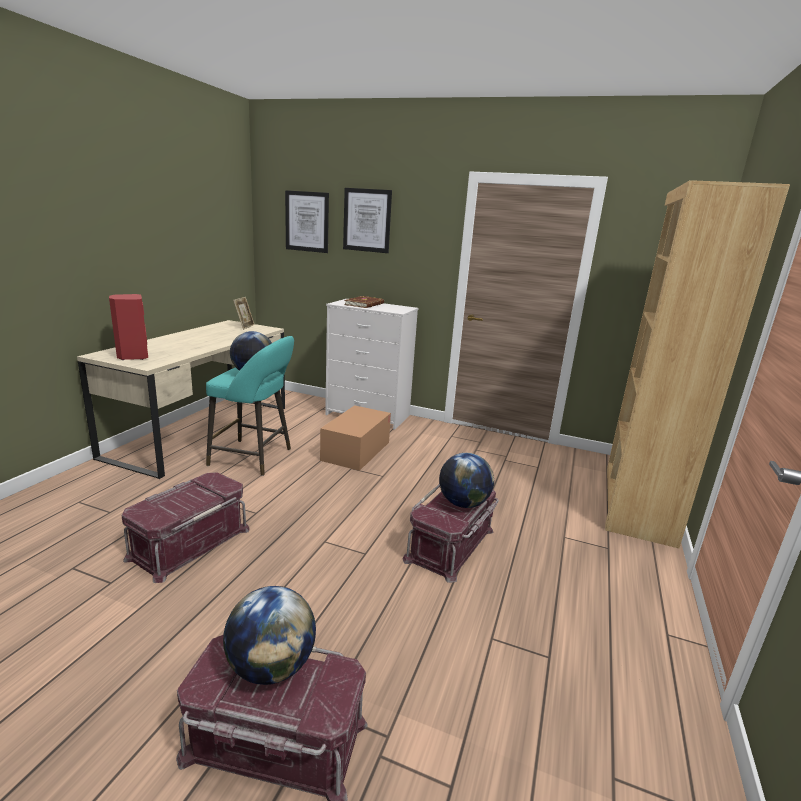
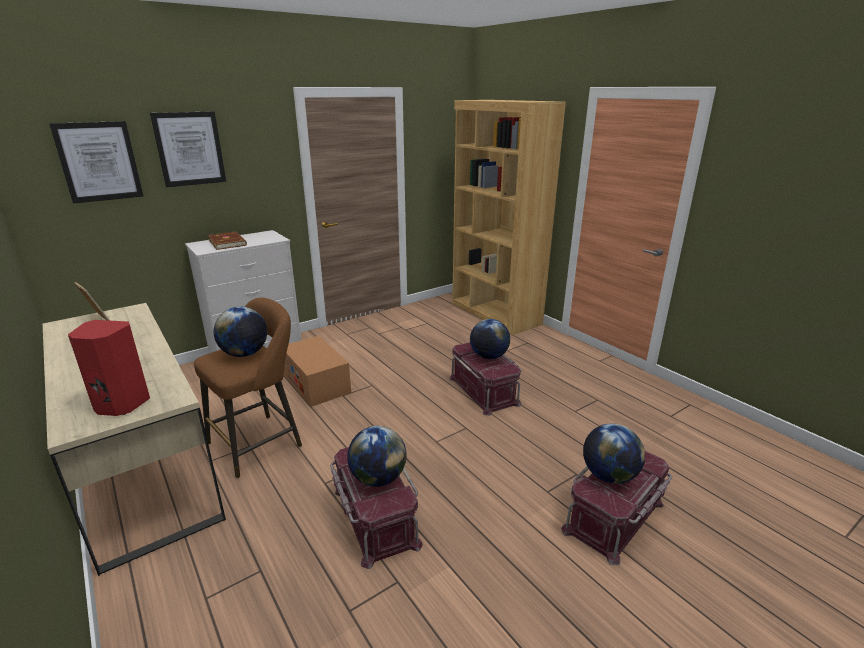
camera: 55 degrees left, 5 degrees up
(186, 502) = (378, 478): none -> globe
(255, 458) = (259, 442): turquoise stool -> brown stool

